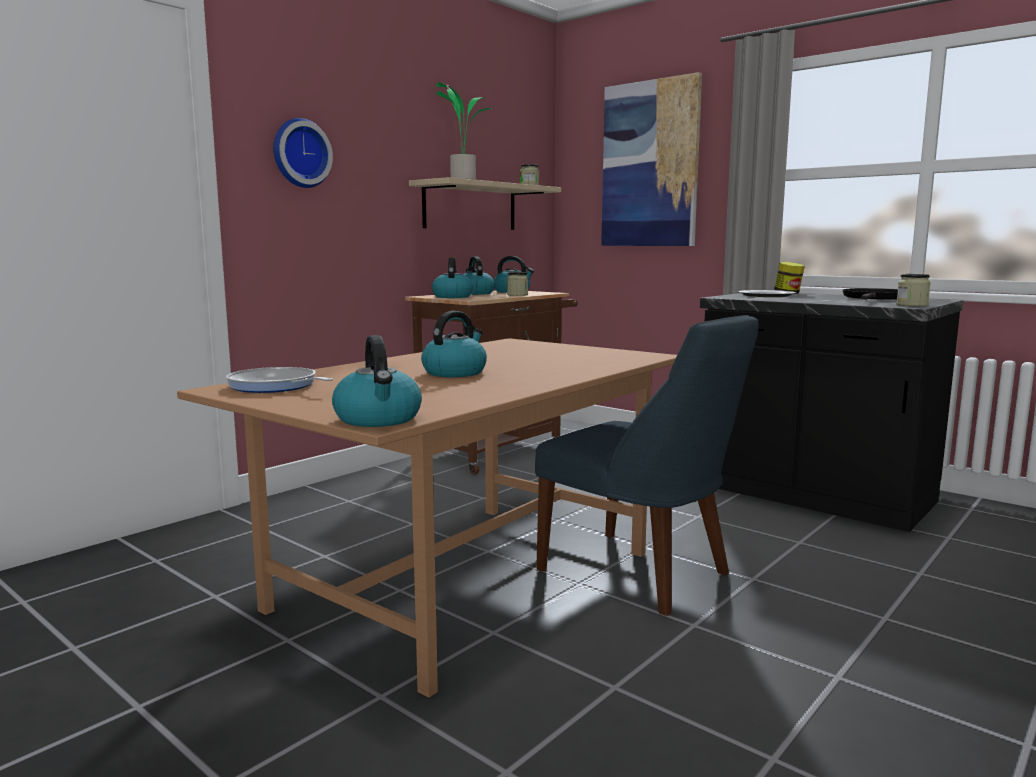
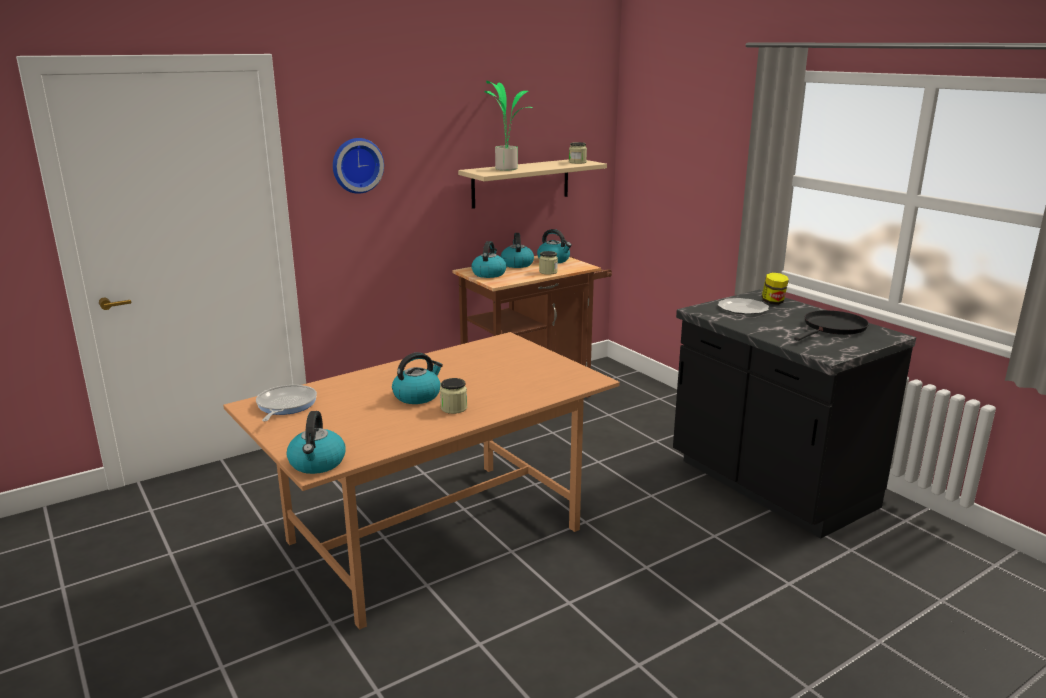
camera: 15 degrees right, 10 degrees up
(275, 386) = (285, 405): frying pan -> frying pan turned 45 degrees clockwise
(640, 574) = (562, 549): blue chair -> none
(650, 165) = (690, 146): picture -> none
(912, 305) = (835, 352): jar -> jar (454, 408)

